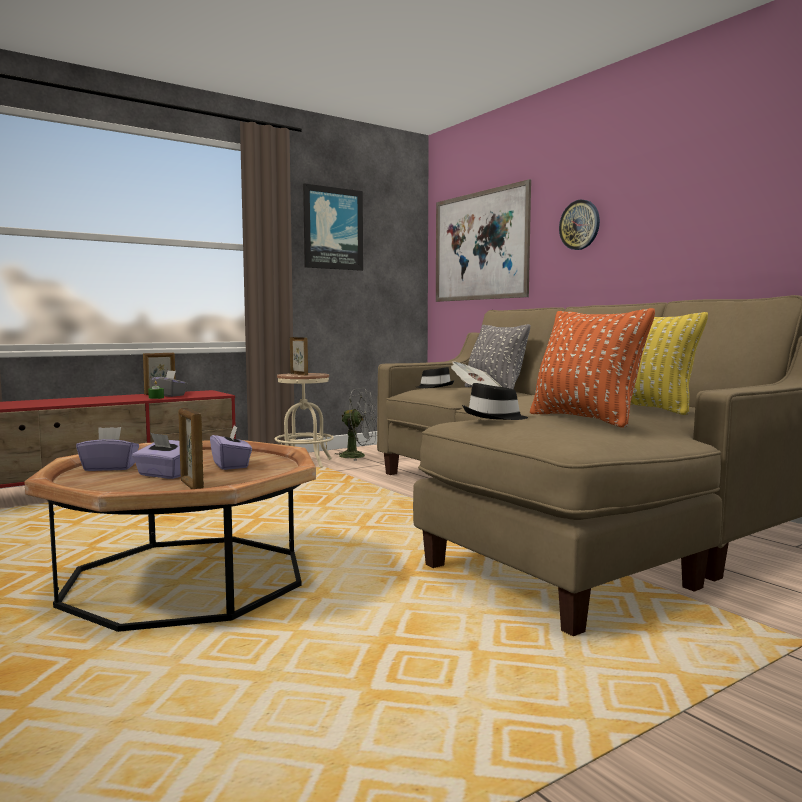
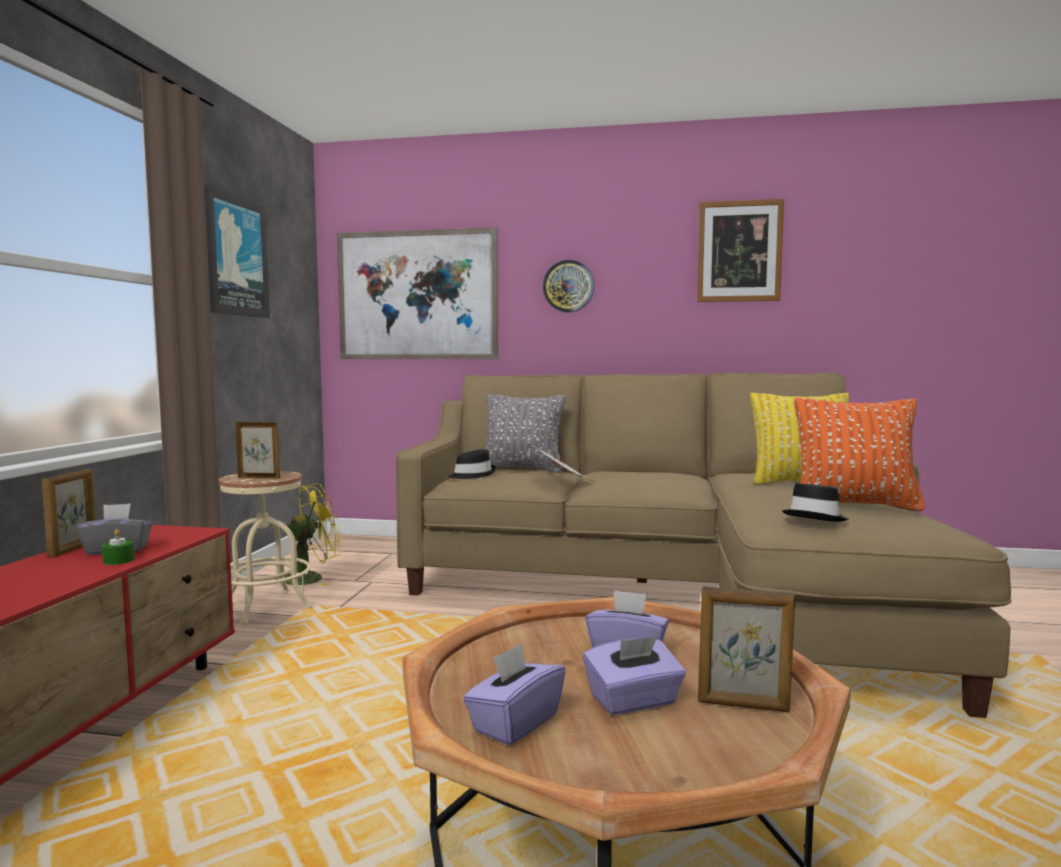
camera: 45 degrees left, 0 degrees up
(358, 456) = (312, 578): grey fan -> yellow fan
(732, 165) = (739, 251): none -> picture

